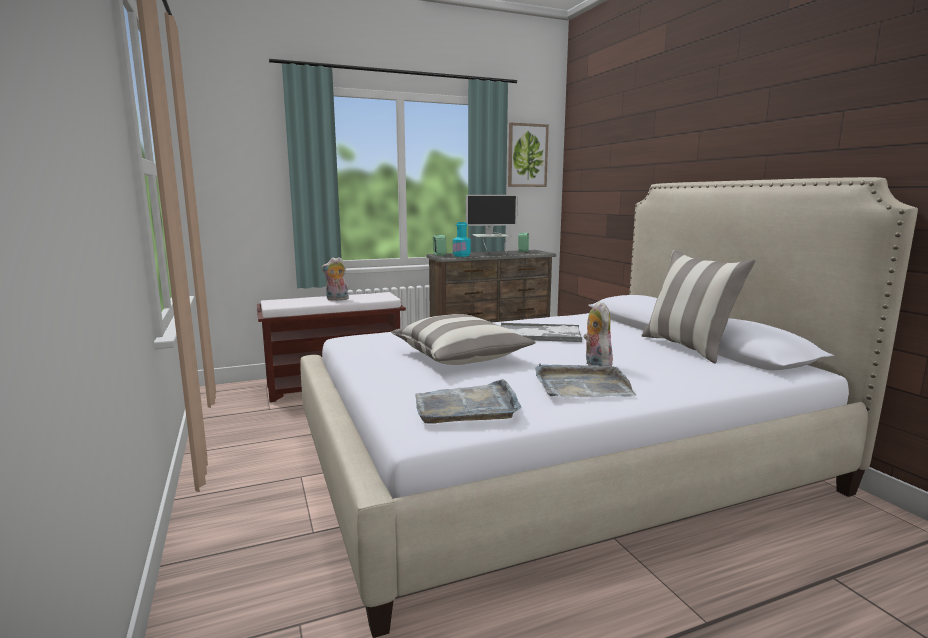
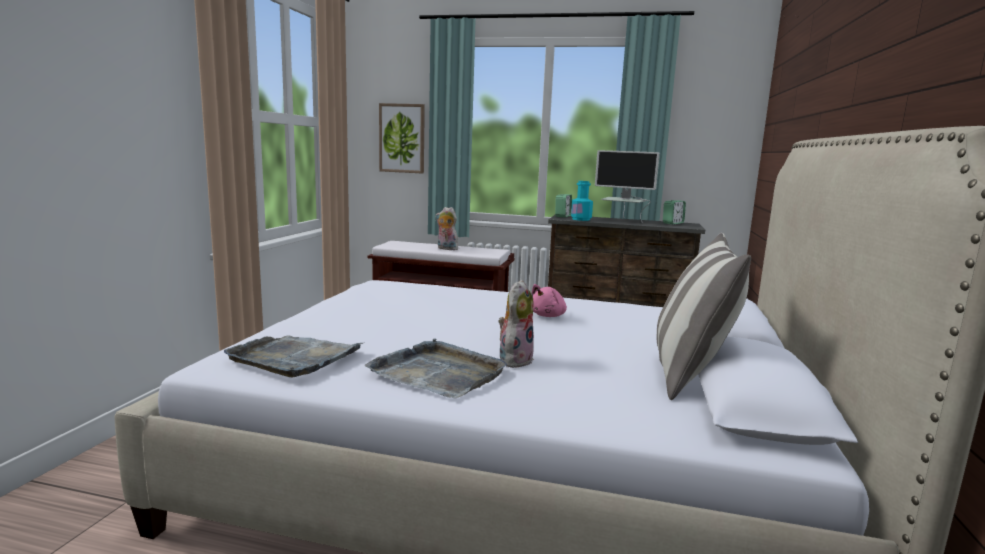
camera: 35 degrees right, 0 degrees up
(460, 357) = (414, 317): pillow -> none
(527, 155) = (709, 105): picture -> picture (402, 138)
(540, 334) = (548, 316): tray -> pink plush toy

